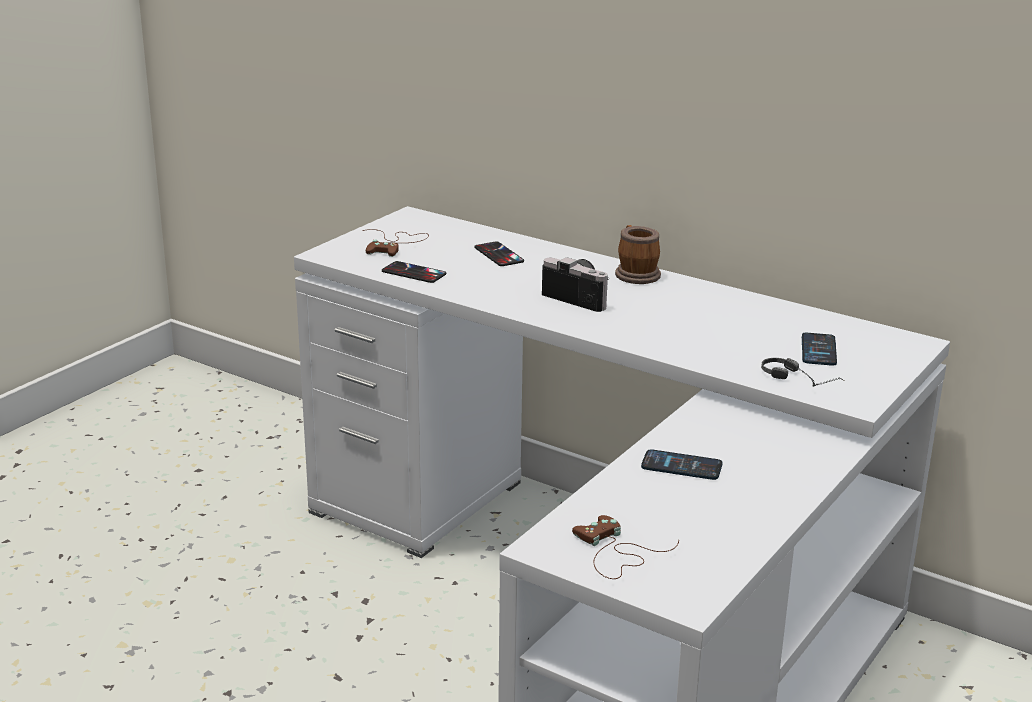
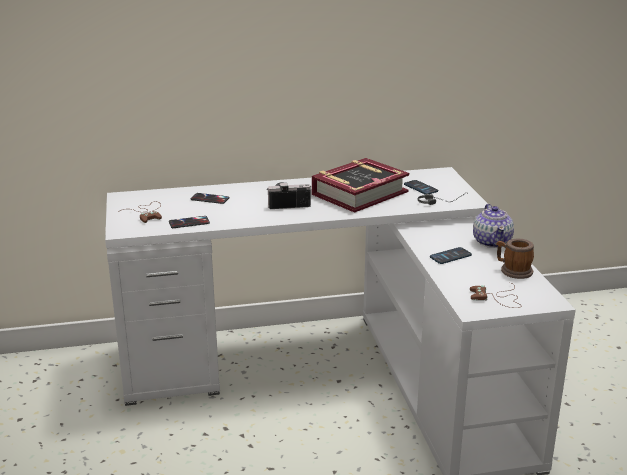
camera: 45 degrees left, 0 degrees up
(635, 273) = (288, 184): mug -> mug (513, 271)
(706, 321) = (359, 193): none -> book
(794, 478) = (492, 242): none -> teapot

